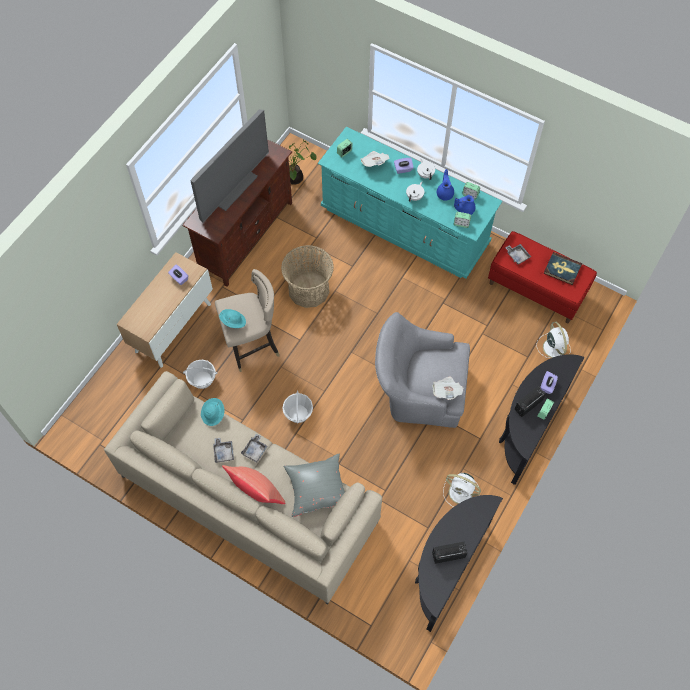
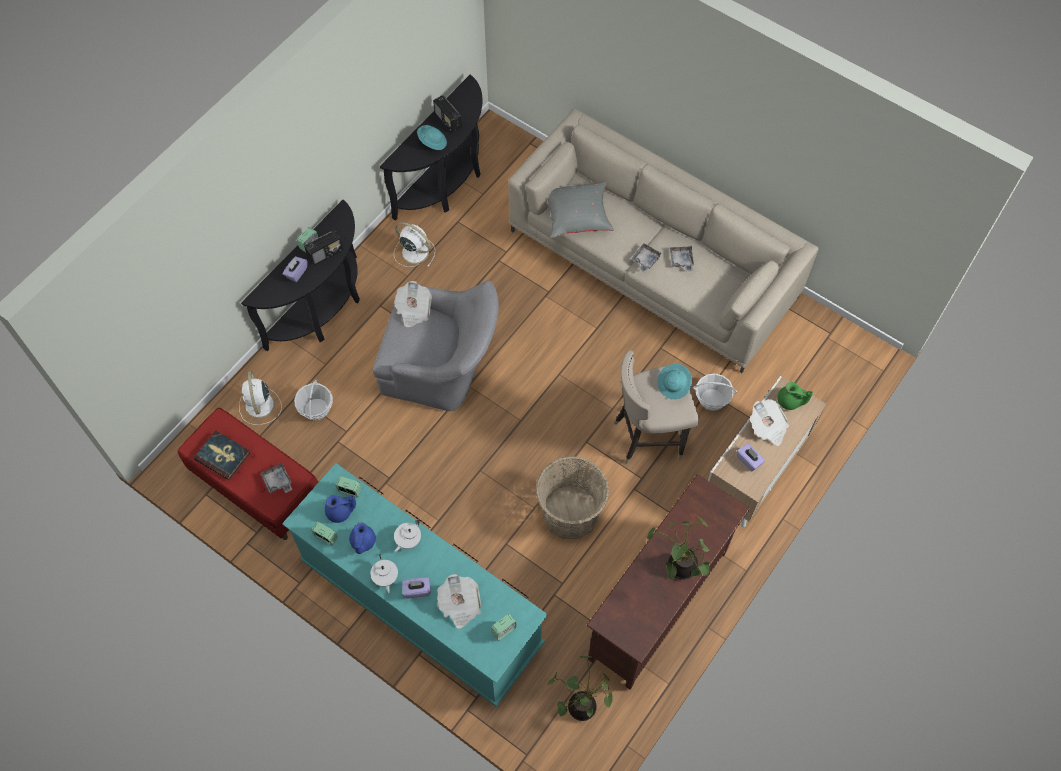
camera: 175 degrees left, 0 degrees up
(144, 323) = (790, 401): none -> green teapot
(163, 302) = (767, 427): none -> newspaper
(213, 414) = (695, 301): turquoise hat -> turquoise hat (432, 142)
(232, 187) = (679, 566): television -> potted plant
(256, 492) = (644, 219): red pillow -> none
(298, 413) = (592, 349): basket -> basket (316, 409)
(448, 555) = (448, 121): radio -> radio turned 60 degrees clockwise

